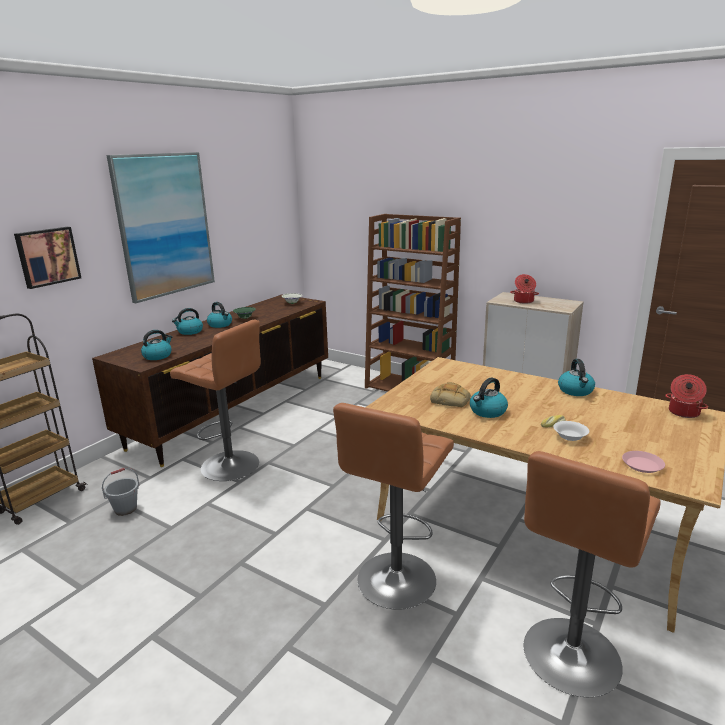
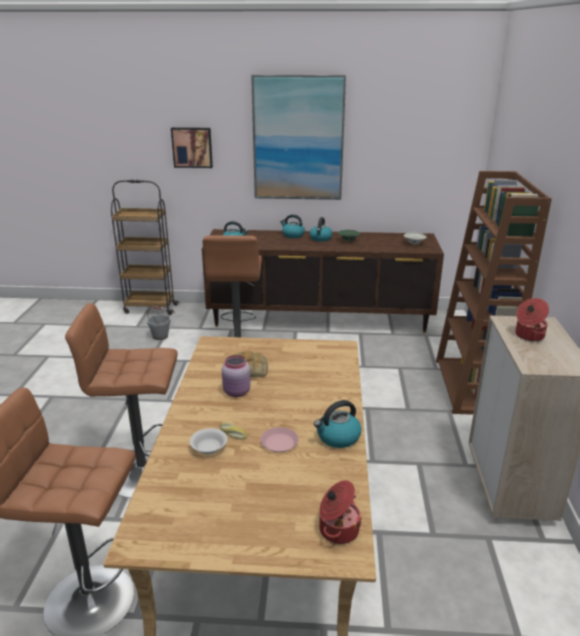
camera: 60 degrees right, 5 degrees up
(487, 411) = (237, 392): kettle -> pink jar
(642, 465) = (168, 502): pink plate -> pink plate (279, 443)

